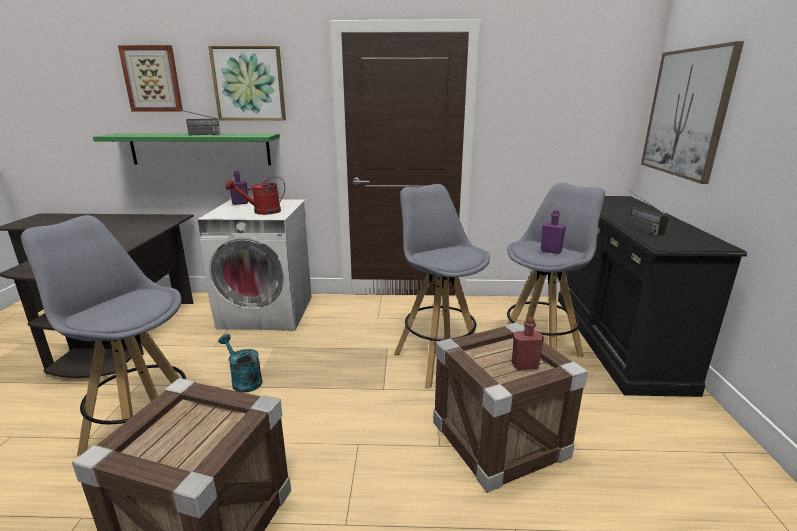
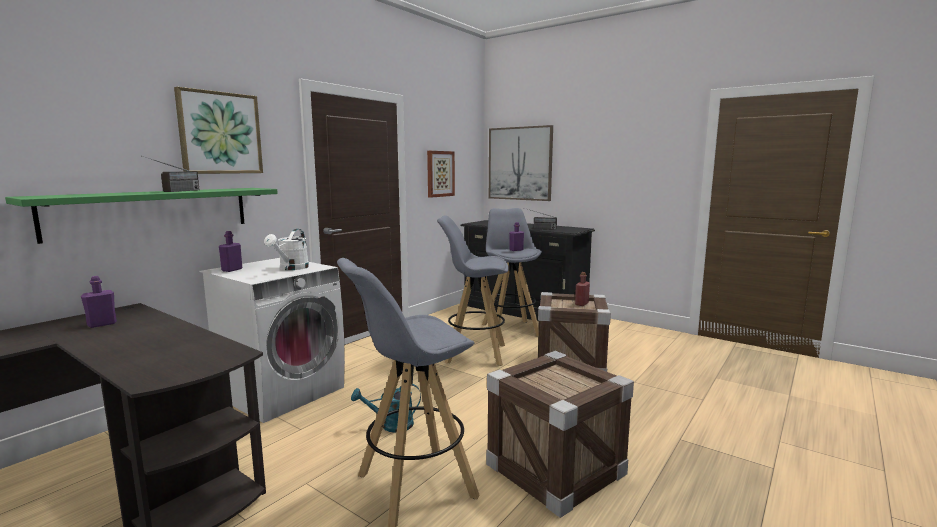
camera: 55 degrees left, 10 degrees down
(138, 224) = (102, 324): none -> purple bottle
(152, 79) = (82, 119): picture -> picture (440, 174)
(262, 212) = (291, 268): red watering can -> white watering can

